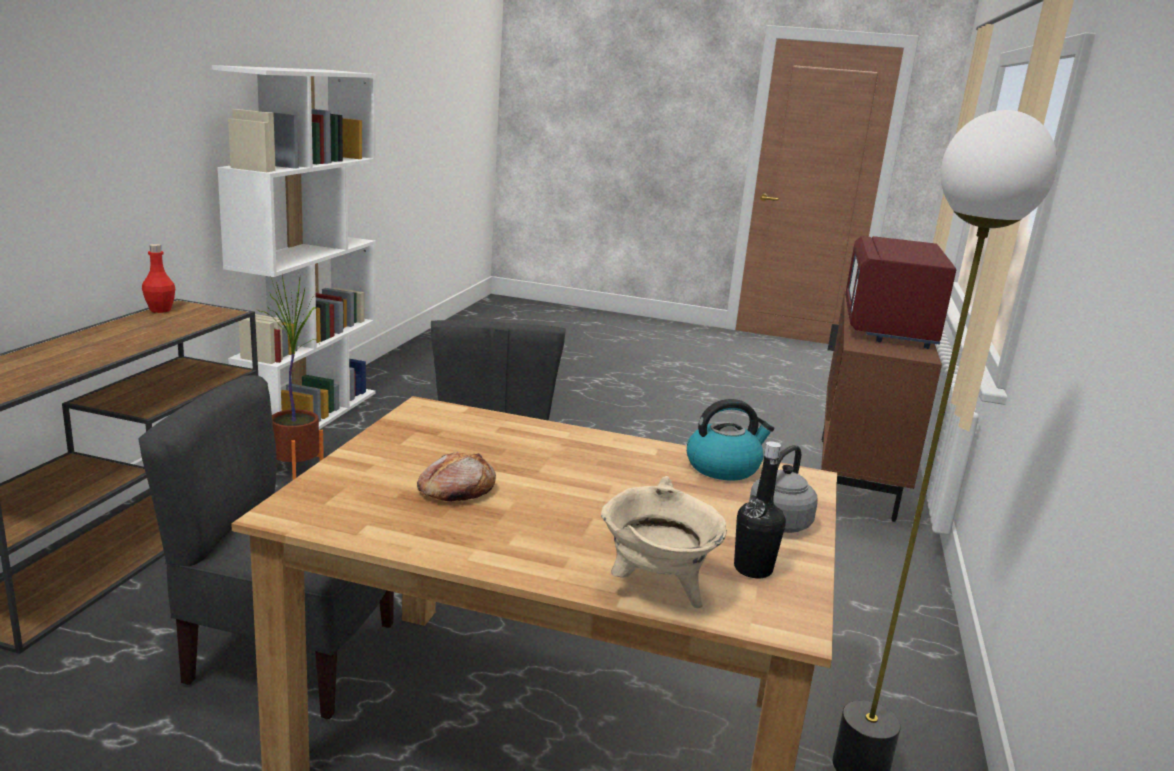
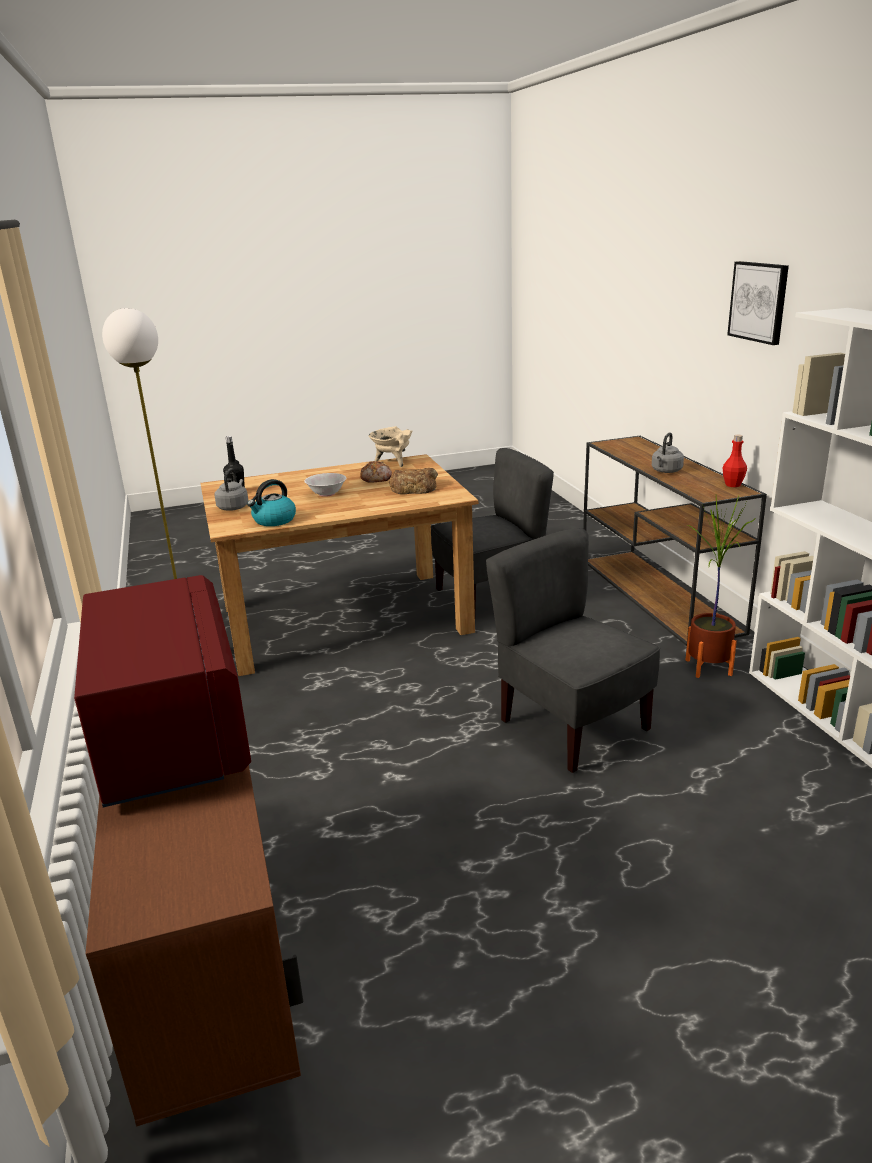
camera: 150 degrees right, 5 degrees up
(91, 70) = (759, 302): none -> picture
(134, 340) = (666, 471): none -> grey kettle
(441, 446) = (414, 487): none -> bread
(588, 489) = (326, 494): none -> white bowl
(657, 589) = (268, 479): beige cooking pot -> beige cooking pot (392, 462)

